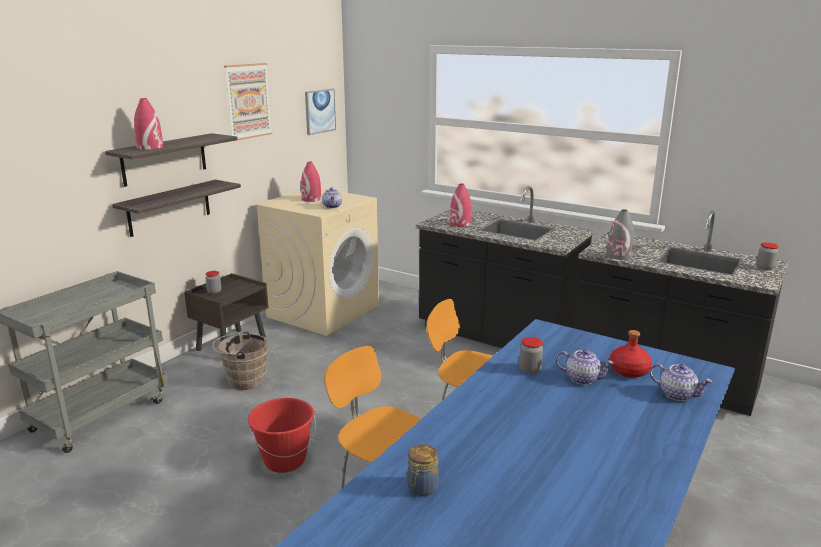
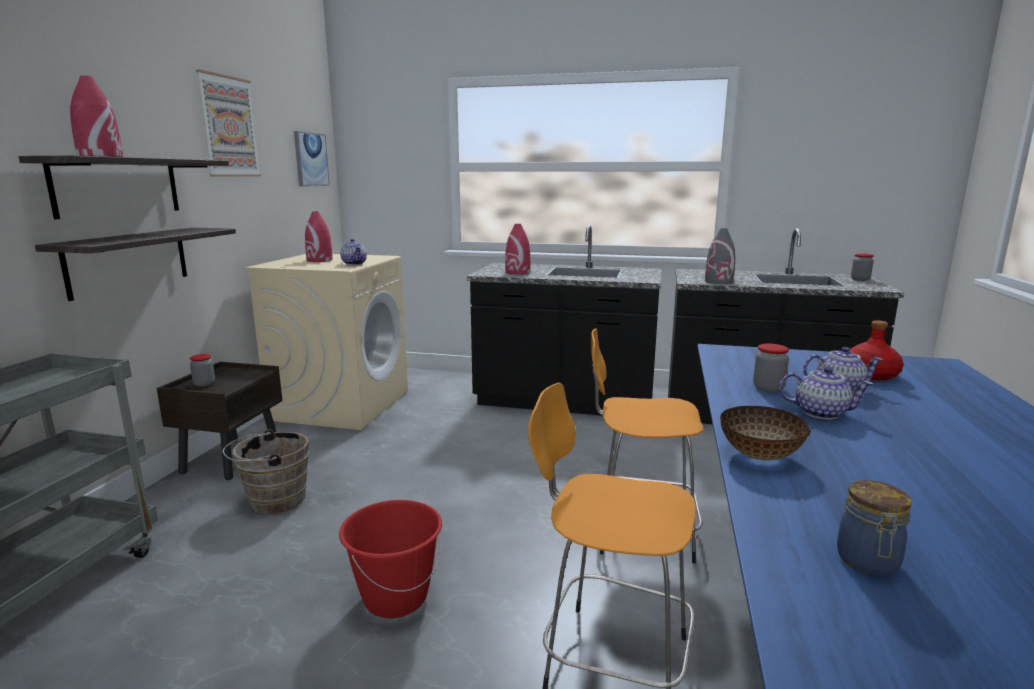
camera: 20 degrees left, 5 degrees down
(449, 418) = (758, 456): none -> bowl
(677, 394) = (956, 388): teapot -> teapot (821, 413)

